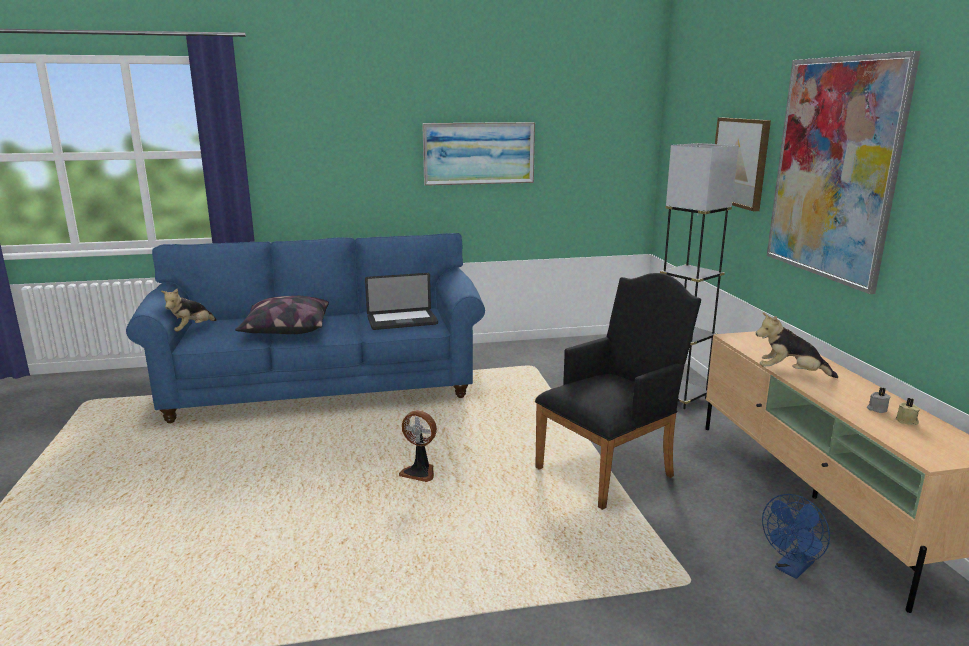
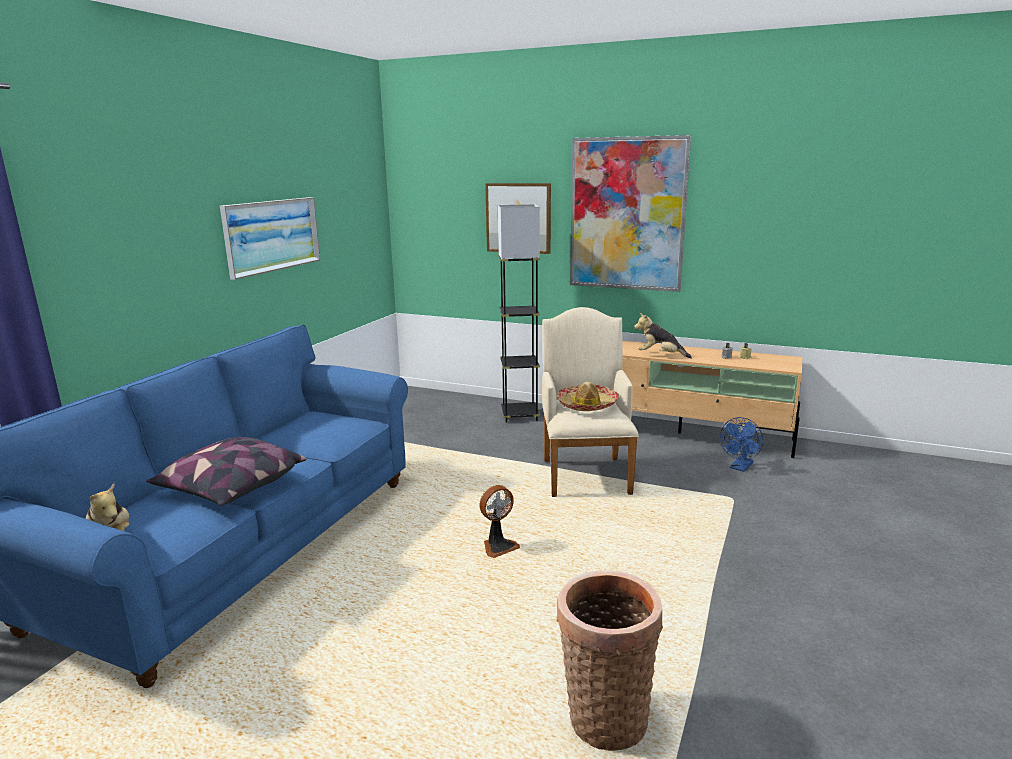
camera: 55 degrees left, 0 degrees up
(219, 602) = (604, 716): none -> basket
(402, 321) = (331, 429): laptop -> none
(607, 386) = (587, 405): none -> hat
(610, 469) = (585, 473): black armchair -> beige armchair
(790, 373) = (660, 355): plush toy -> plush toy turned 60 degrees clockwise
(791, 569) = (740, 467): blue fan -> blue fan turned 45 degrees clockwise

